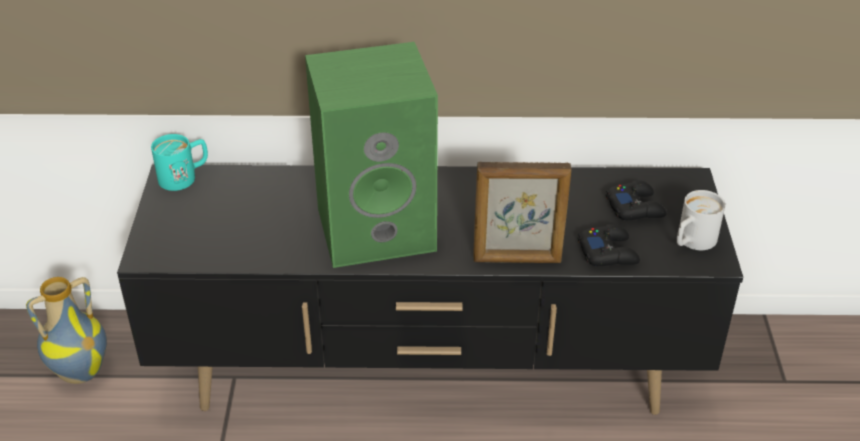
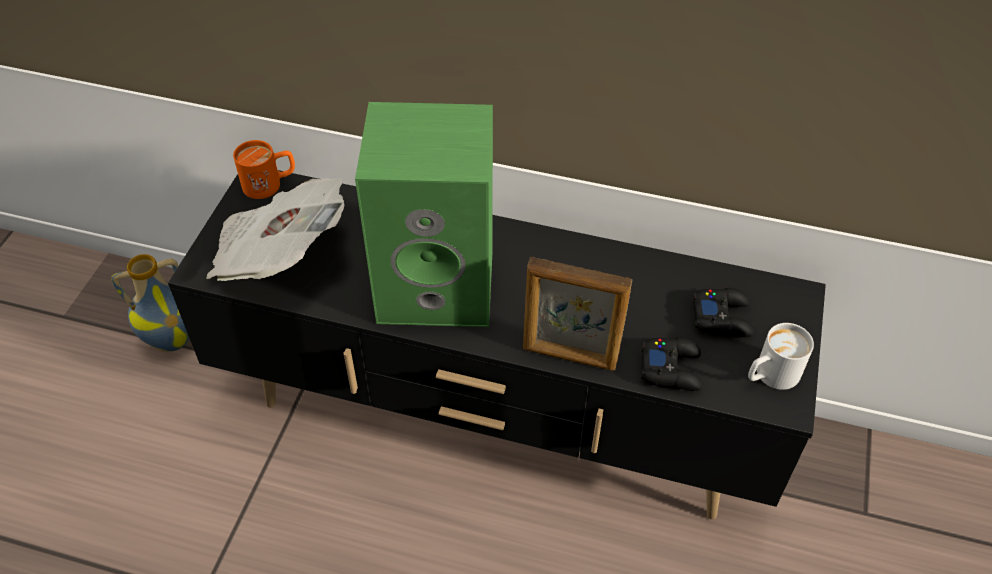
camera: 15 degrees right, 10 degrees up
(185, 176) = (270, 184): turquoise mug -> orange mug
(218, 231) = (280, 255): none -> newspaper

